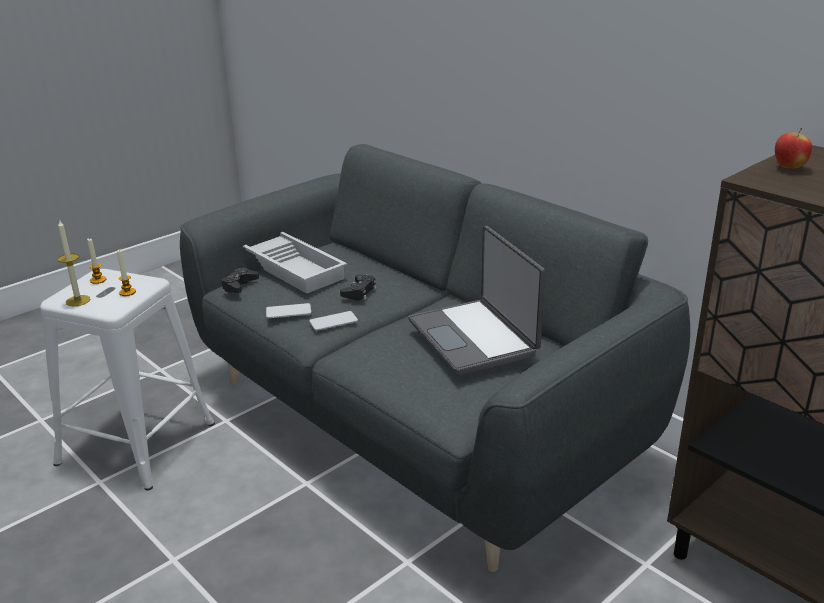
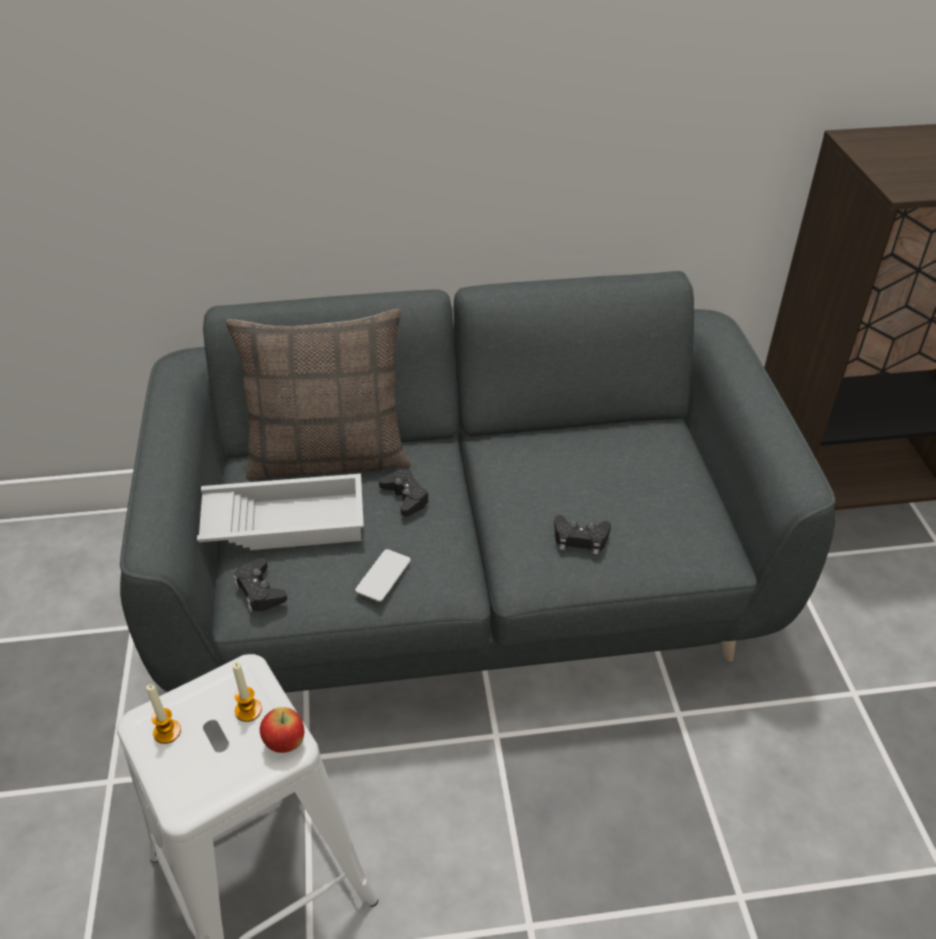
camera: 55 degrees left, 15 degrees up
(78, 300) = (214, 778): candle -> none
(333, 321) = (445, 549): phone -> none
(365, 260) = (329, 456): none -> pillow
(397, 359) = (580, 539): none -> black game controller
(474, 338) = (602, 466): laptop -> none
(789, 168) = (889, 165): apple -> apple (285, 743)

